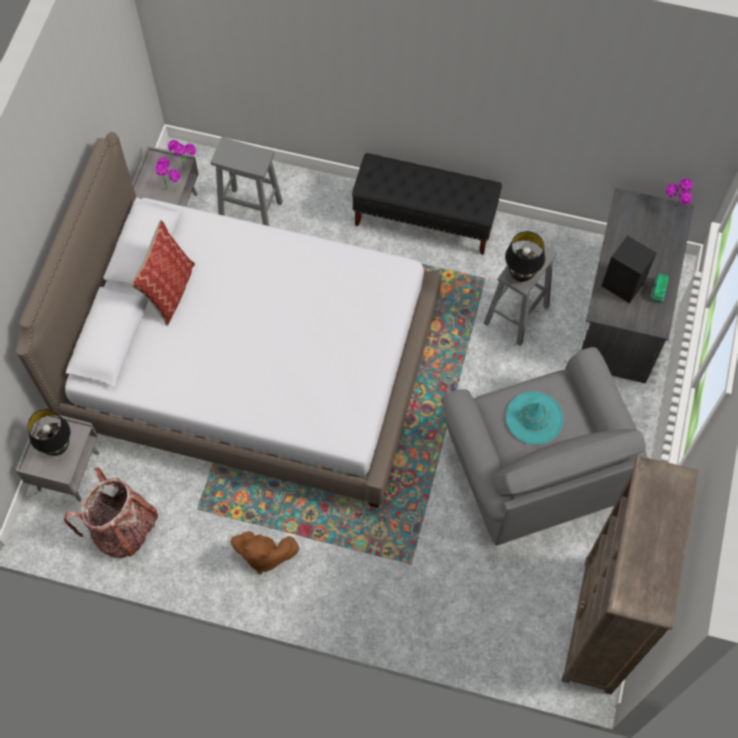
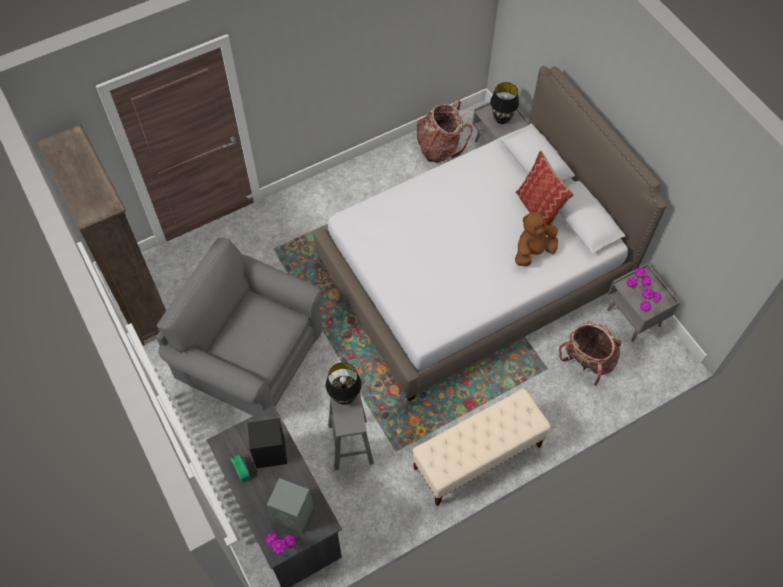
camera: 135 degrees right, 5 degrees down
(252, 211) = (587, 361): grey stool -> backpack
(263, 555) = (355, 192): brown plush toy -> brown plush toy (533, 252)
(425, 220) = (477, 457): black bench -> beige bench
(534, 418) = (257, 329): turquoise hat -> none
(643, 225) = (294, 514): none -> grey speaker

